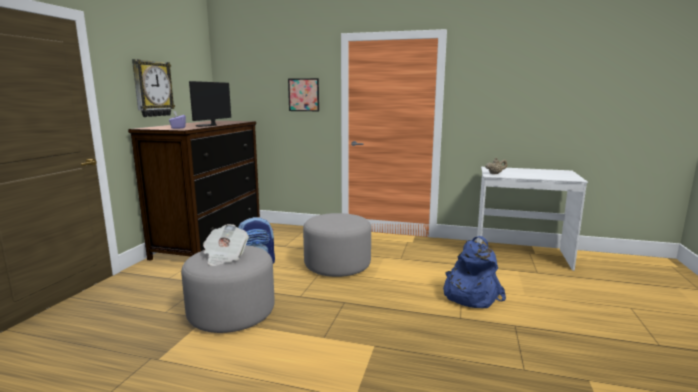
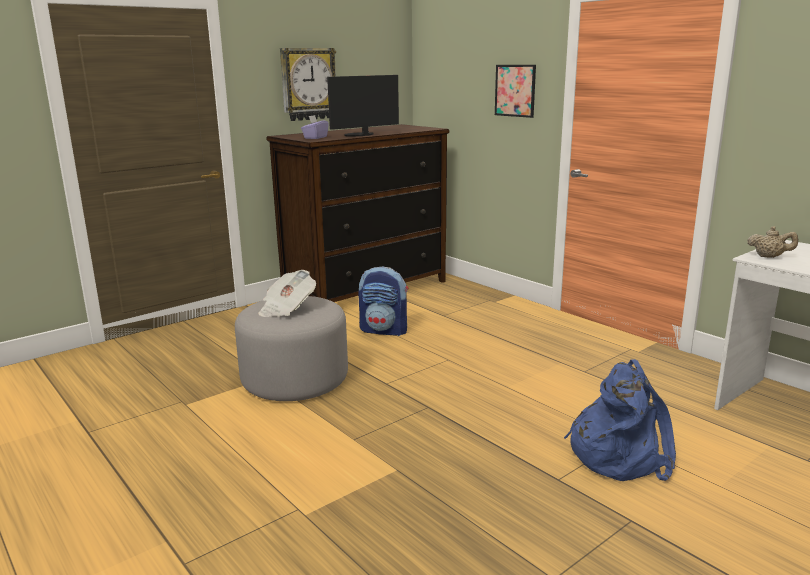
camera: 35 degrees right, 5 degrees up
(337, 265) = (480, 356): grey ottoman -> none

